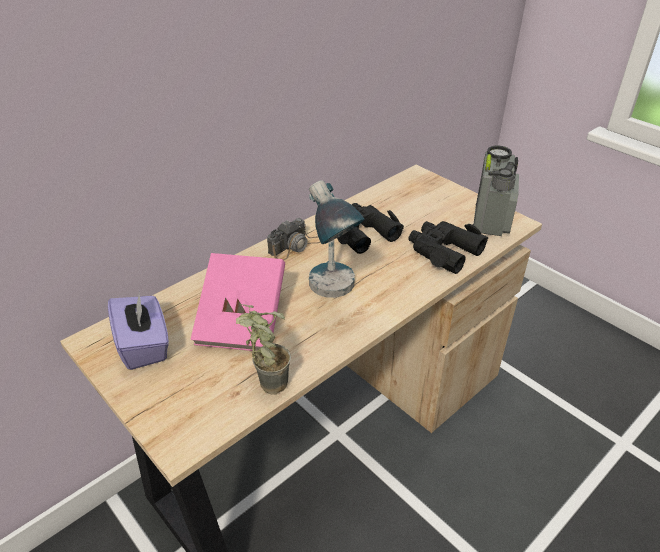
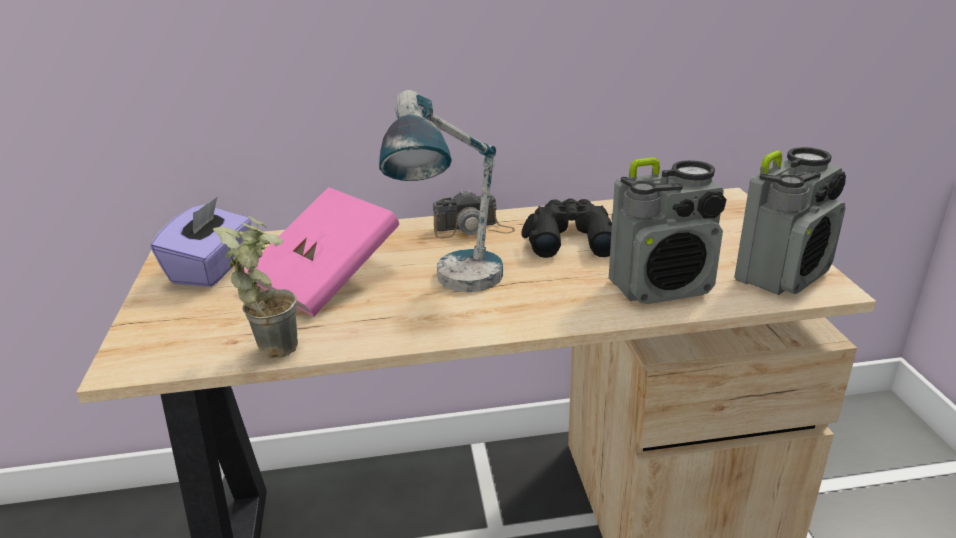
camera: 35 degrees right, 10 degrees down
(443, 251) = (662, 287): black binoculars -> radio

